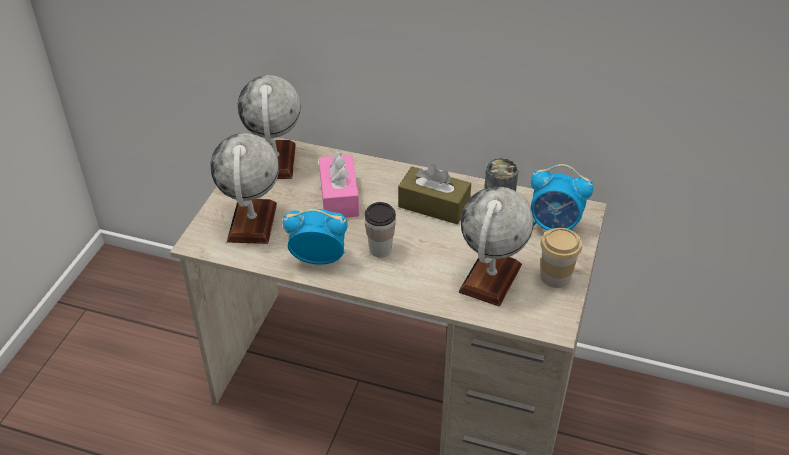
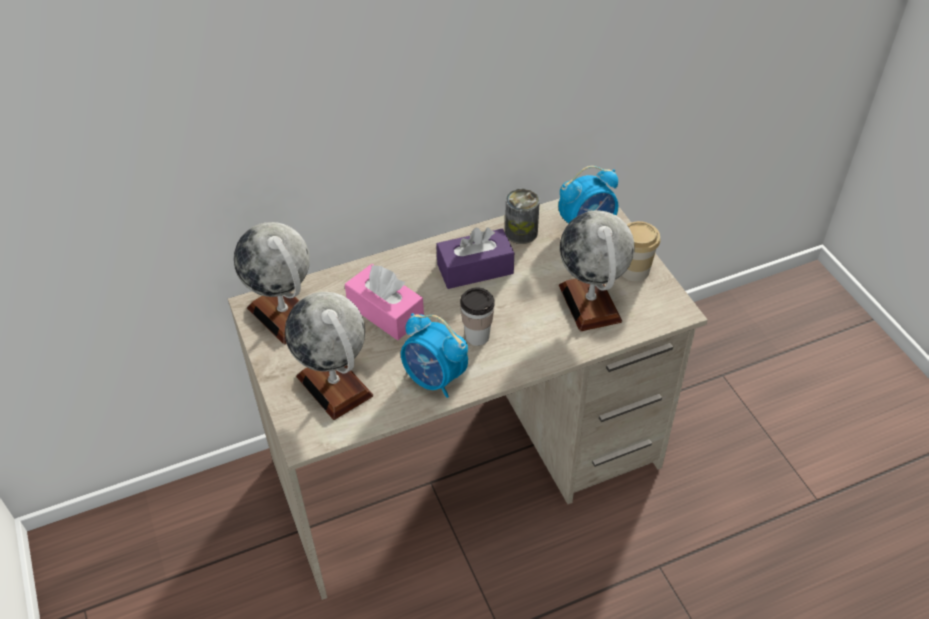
camera: 40 degrees left, 5 degrees up
(318, 258) = (434, 379): alarm clock -> alarm clock turned 105 degrees counterclockwise
(434, 205) = (475, 269): brown tissue box -> purple tissue box

